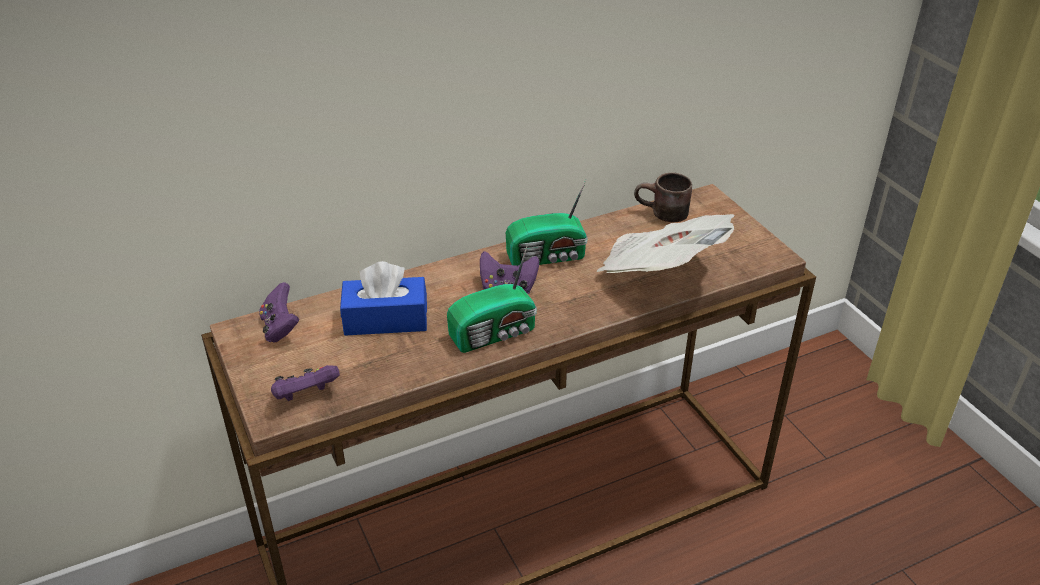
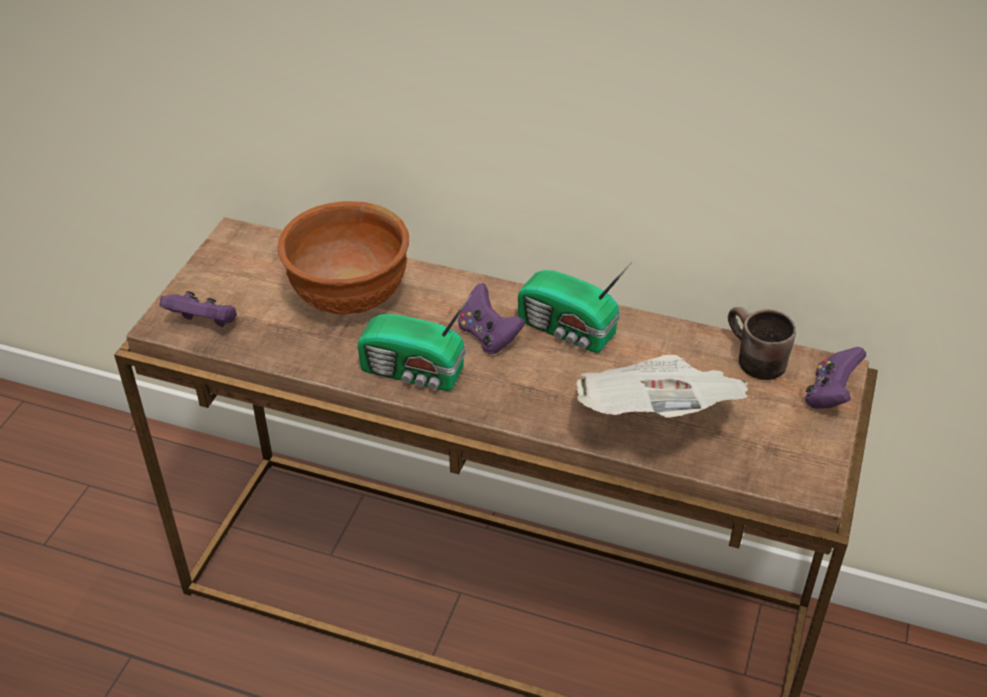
camera: 45 degrees right, 5 degrees up
(280, 328) = (264, 252): purple game controller -> purple game controller (830, 395)
(386, 319) = (348, 298): blue tissue box -> brown bowl

